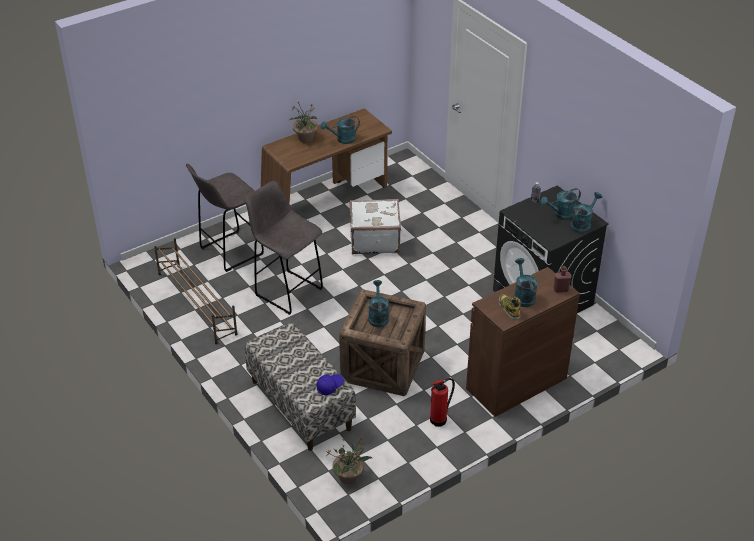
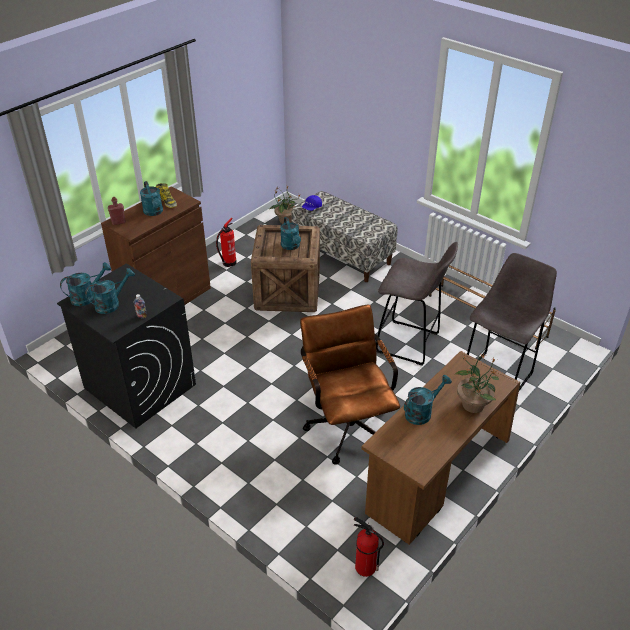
camera: 165 degrees right, 0 degrees up
(374, 240) = (347, 423): white suitcase -> brown office chair
(398, 166) = (364, 567): none -> fire extinguisher
(582, 224) = (87, 296): turquoise watering can -> turquoise watering can turned 150 degrees counterclockwise

